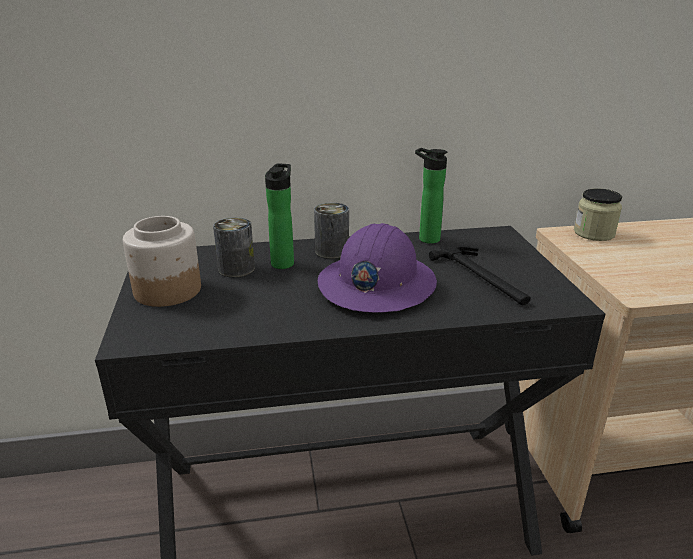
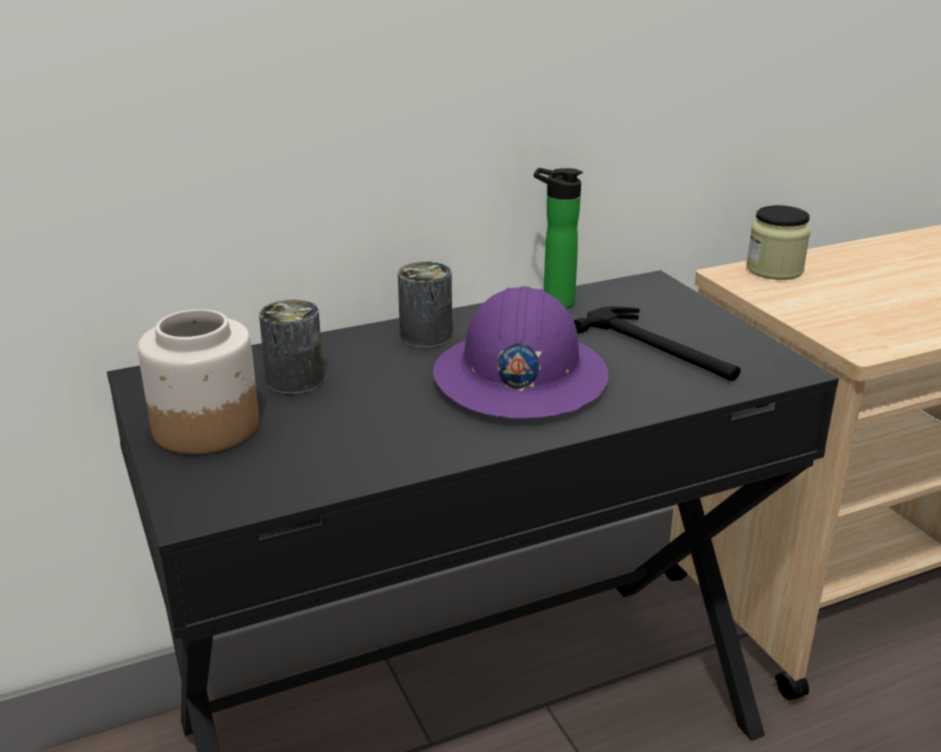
camera: 15 degrees left, 0 degrees up
(283, 262) = (362, 362): bottle -> none

